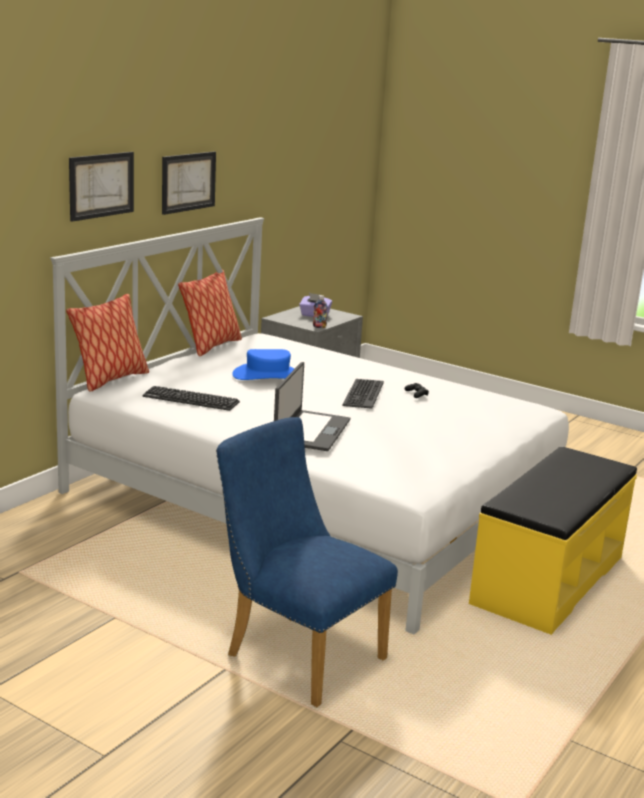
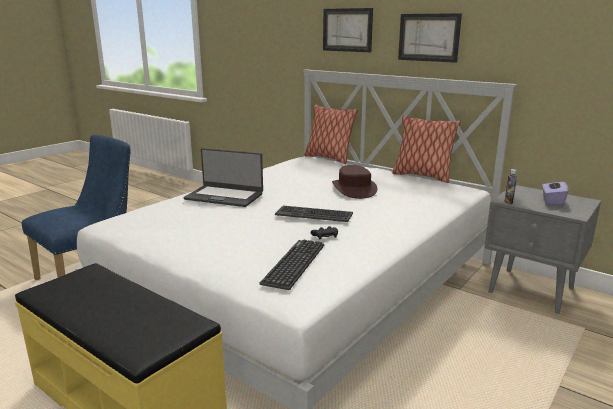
camera: 95 degrees right, 0 degrees up
(191, 399) = (292, 172): keyboard -> keyboard (294, 264)
(267, 375) = (354, 189): blue hat -> brown hat

